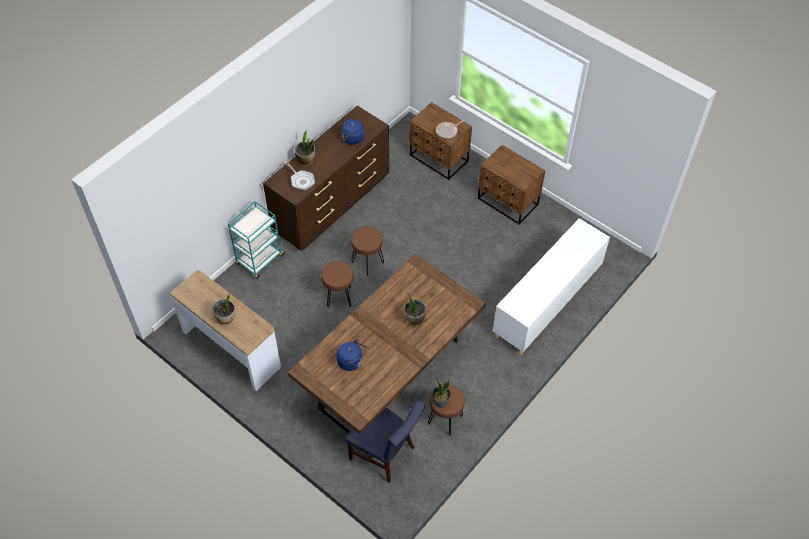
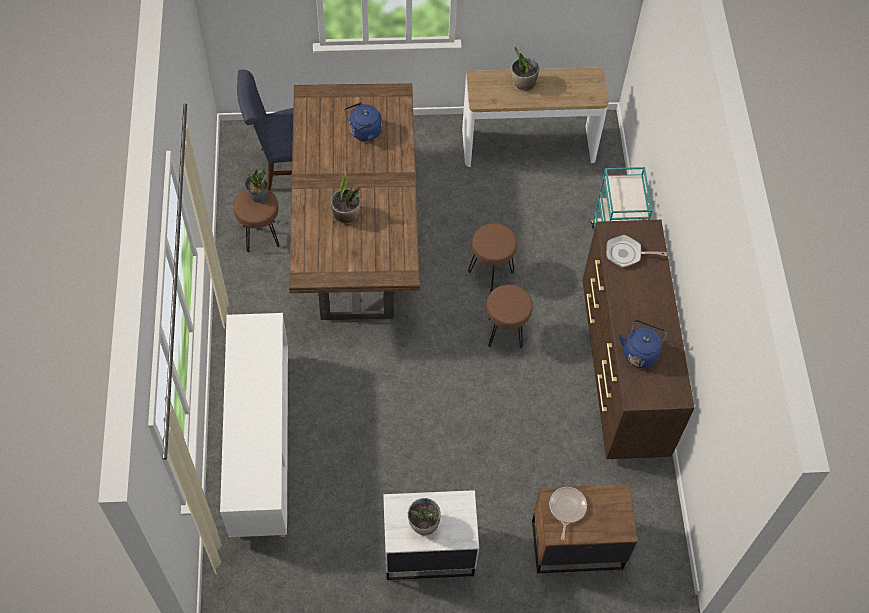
camera: 135 degrees right, 5 degrees up
(305, 160) = (653, 281): potted plant -> potted plant (424, 524)
(507, 202) = (428, 550): brown nightstand -> white nightstand

